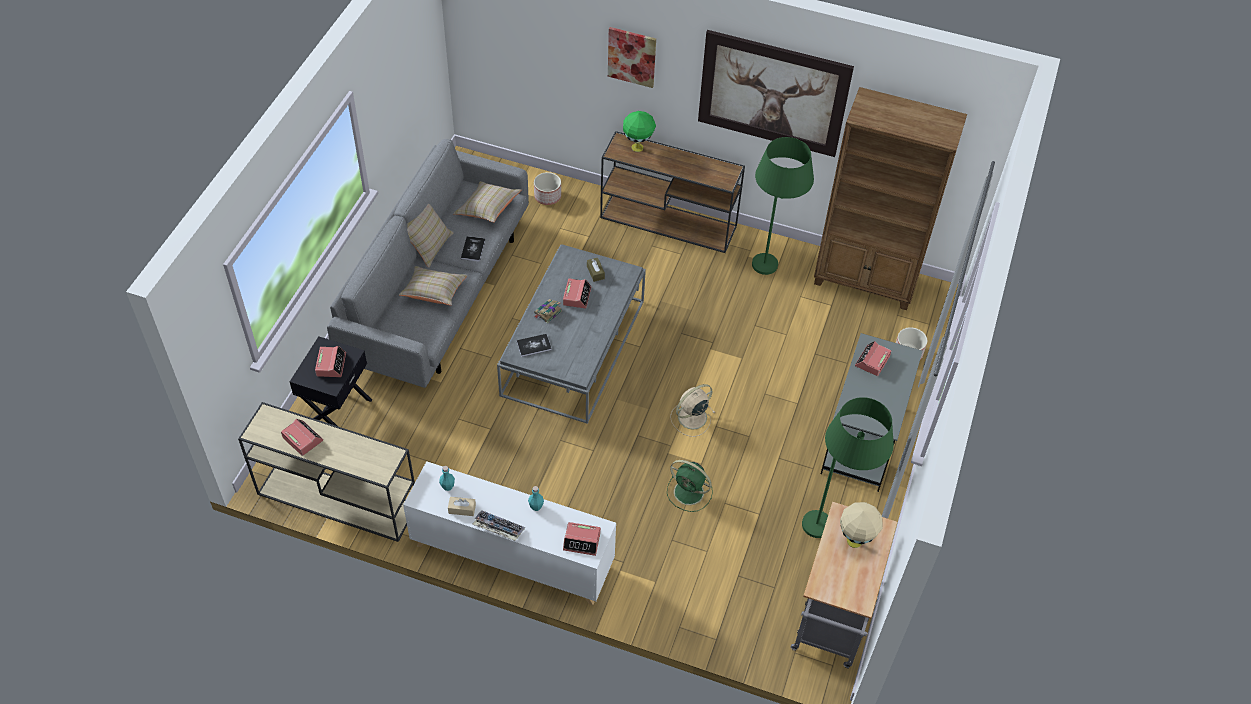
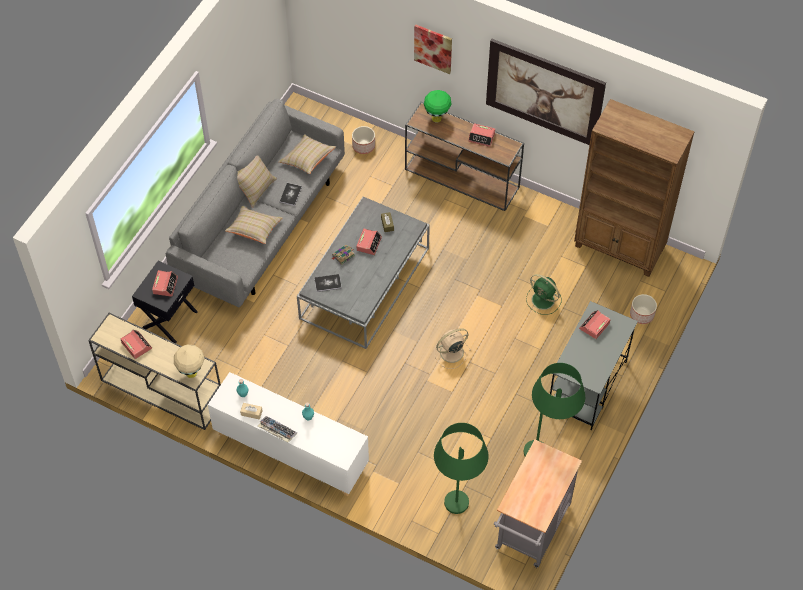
camera: 10 degrees right, 5 degrees up
(582, 541) = (339, 448): alarm clock -> alarm clock (481, 137)
(690, 493) = (438, 415): green fan -> green fan (544, 300)
(768, 275) = (537, 235): green floor lamp -> green floor lamp (457, 515)
(855, 541) = (545, 472): beige table lamp -> beige table lamp (192, 373)

